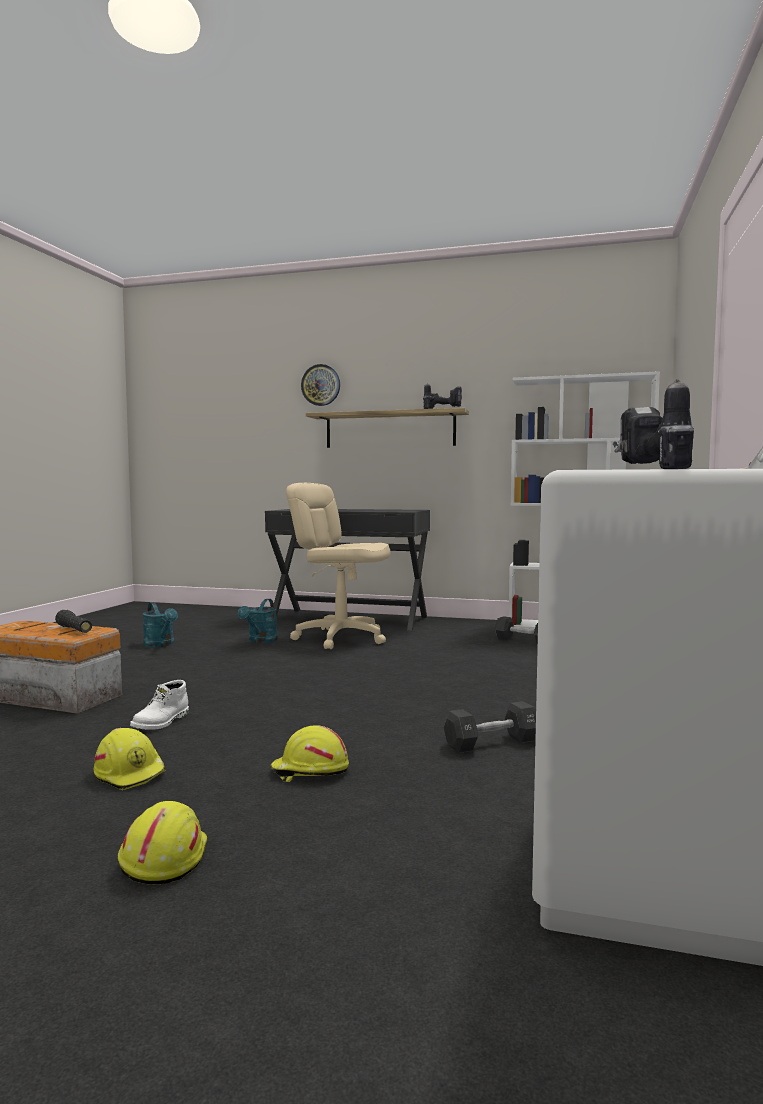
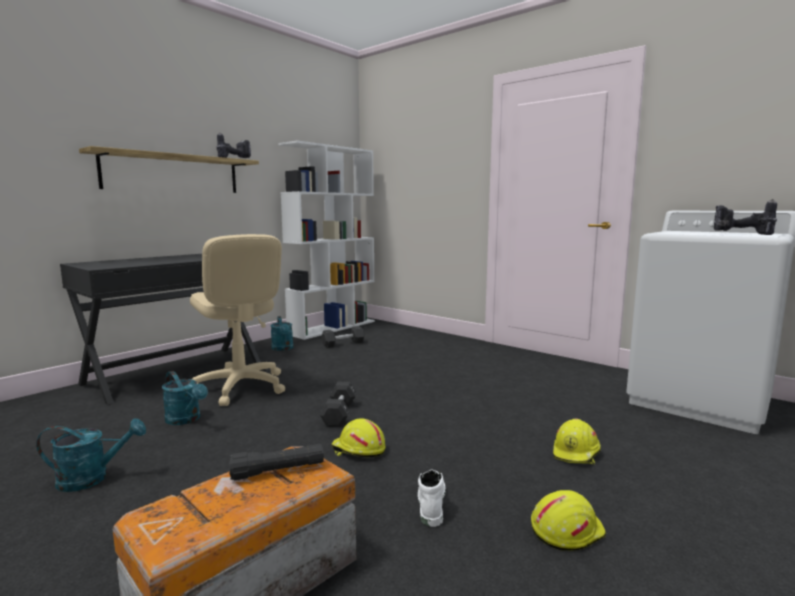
camera: 65 degrees left, 5 degrees up
(162, 722) = (430, 503): white boot -> white boot turned 135 degrees counterclockwise
(163, 858) = (726, 524): yellow hard hat -> yellow hard hat (358, 450)
(321, 385) = (82, 112): wall clock -> none
(341, 638) = (240, 387): beige office chair -> beige office chair turned 90 degrees counterclockwise
(464, 628) = (283, 348): none -> turquoise watering can
(491, 743) = (541, 396): black dumbbell -> black dumbbell (339, 414)

